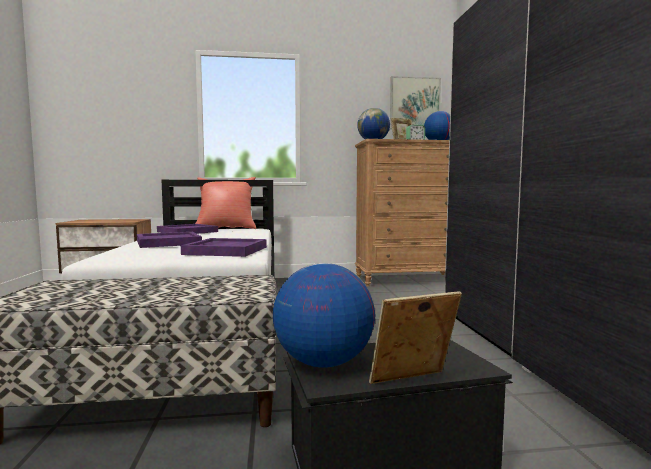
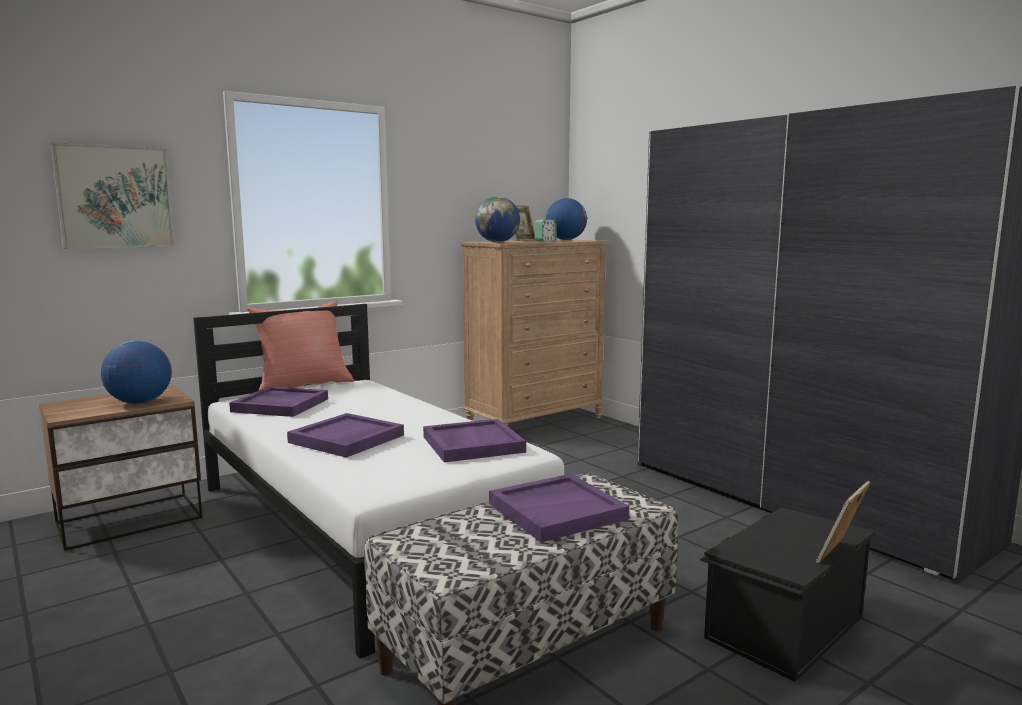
camera: 30 degrees left, 5 degrees up
(183, 287) = (557, 511): none -> purple tray
(323, 362) = (758, 555): globe -> globe (139, 402)
(414, 103) = (527, 182): picture -> picture (115, 197)

